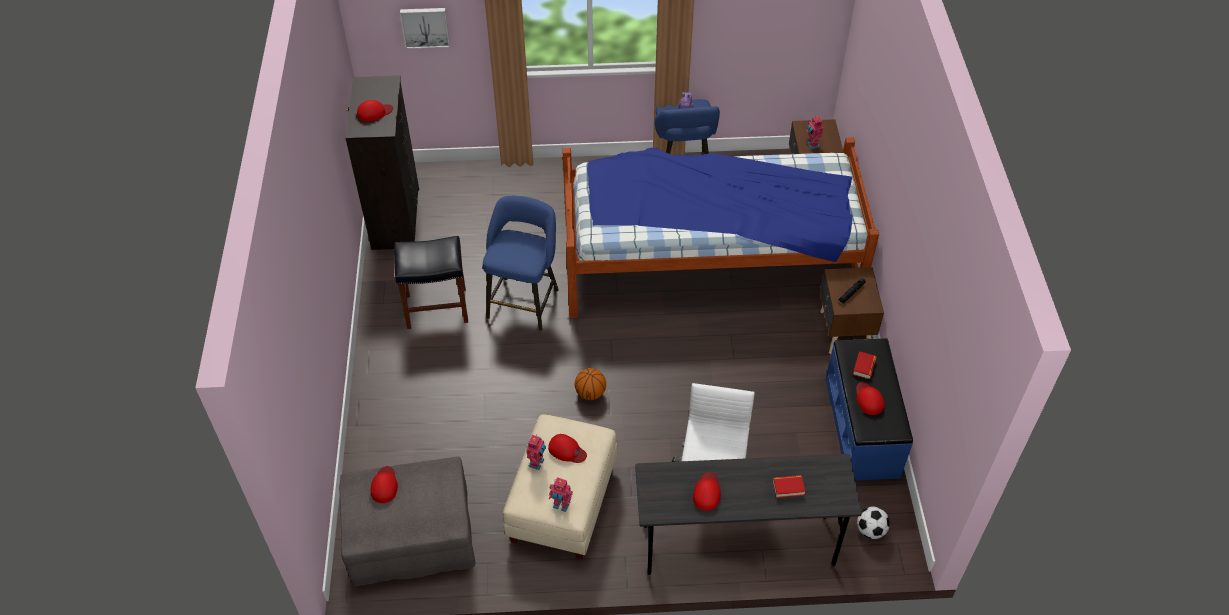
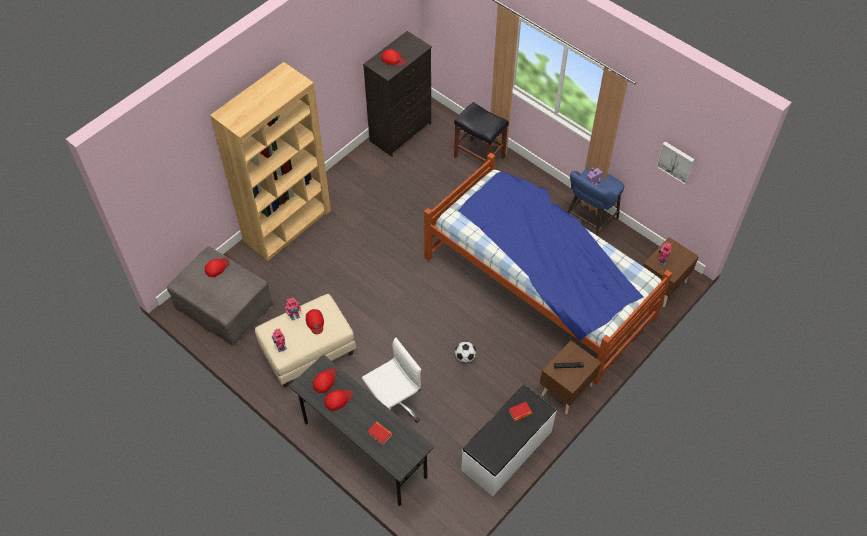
camera: 45 degrees right, 5 degrees up
(381, 397) = (287, 225): none -> brown bookcase
(425, 26) = (466, 25): picture -> picture (676, 161)
(437, 307) = (366, 199): black stool -> black stool (480, 157)
(524, 300) = (412, 229): blue stool -> none
(590, 393) = (387, 307): basketball -> none
(862, 427) = (507, 451): blue bench -> white bench
(868, 399) = (499, 432): red cap -> red cap (325, 381)
(870, 530) = (441, 507): football -> football (465, 357)

